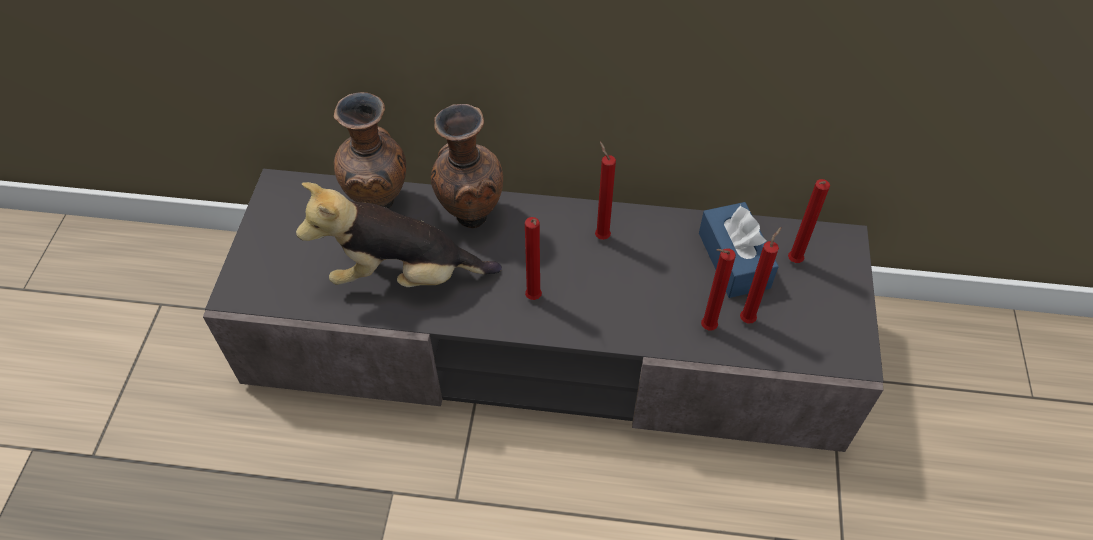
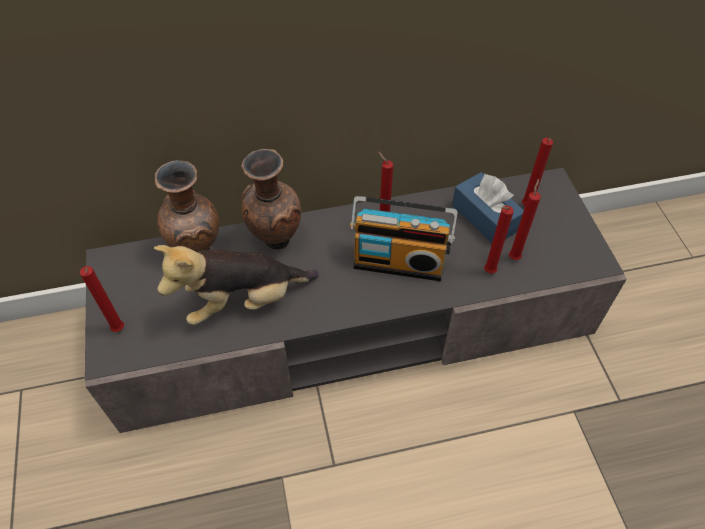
camera: 20 degrees left, 0 degrees up
(534, 299) = (353, 289): red candle -> red candle (119, 331)
(603, 282) = (399, 261): none -> radio

